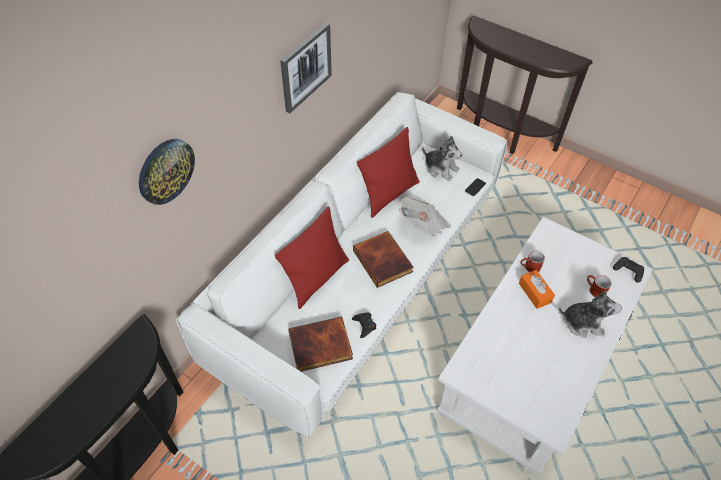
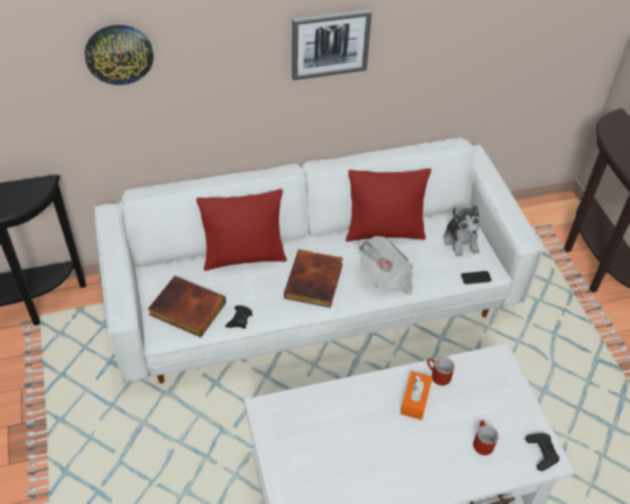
camera: 40 degrees right, 5 degrees down
(583, 322) = (432, 460): plush toy -> none

